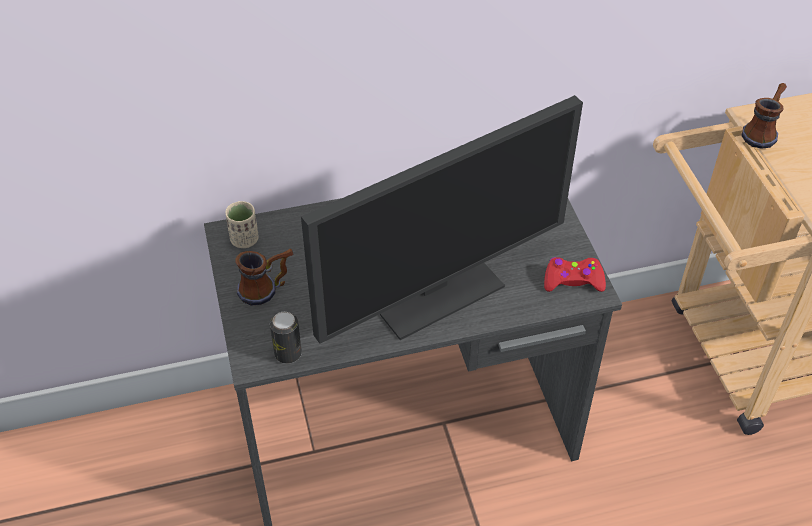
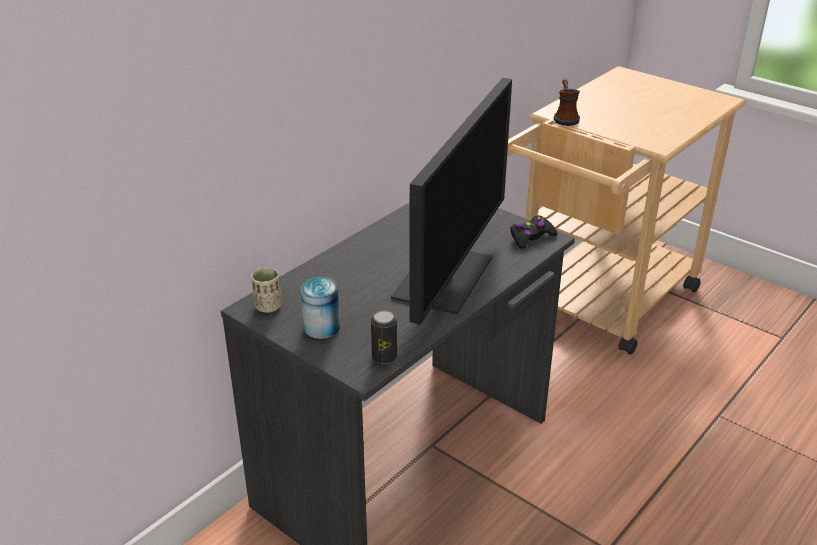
camera: 35 degrees left, 15 degrees down
(267, 289) = (321, 327): mug -> can
(573, 280) = (531, 237): red game controller -> black game controller

